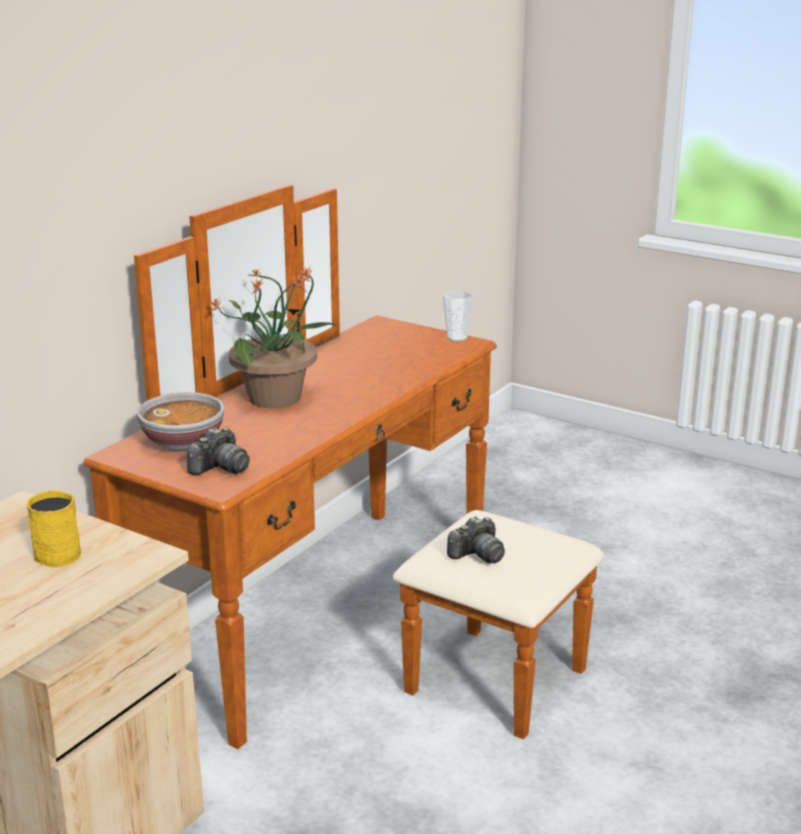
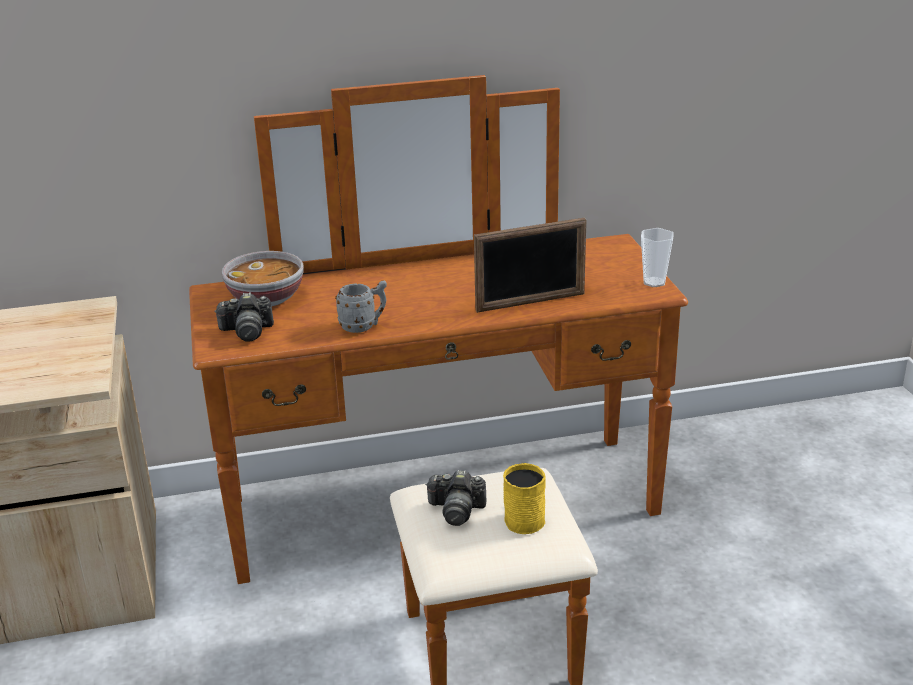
camera: 45 degrees right, 5 degrees up
(53, 553) = (43, 352): yellow mug -> yellow mug (523, 517)
(277, 398) = (398, 285): potted plant -> none
(310, 431) = (364, 326): none -> grey mug
(400, 376) = (530, 302): none -> picture frame

